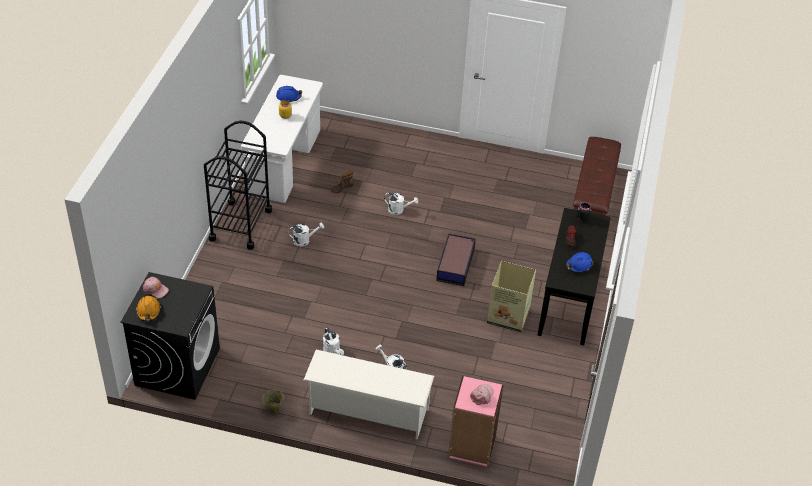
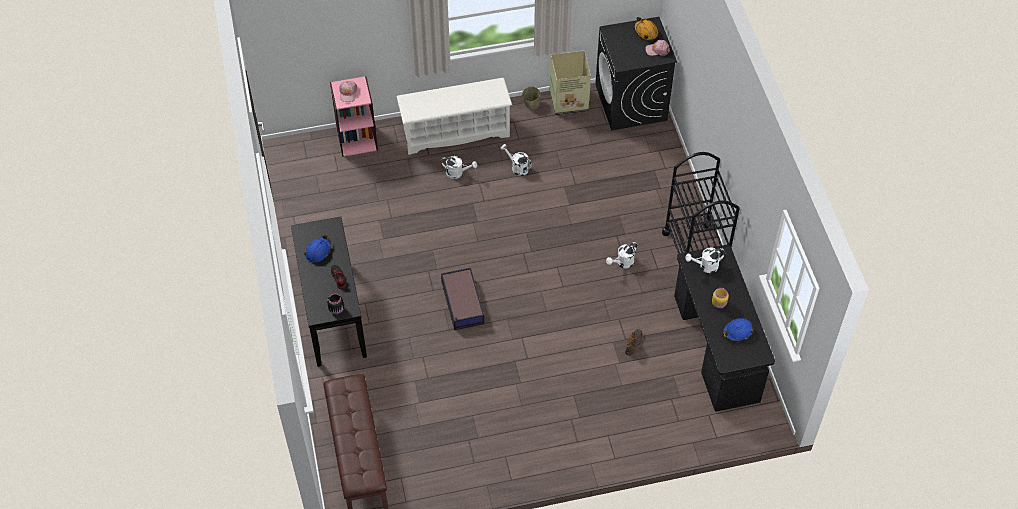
camera: 155 degrees right, 10 degrees up
(284, 162) = (716, 348): white desk -> black desk
(399, 210) = (557, 342): white watering can -> white watering can (705, 266)
(509, 316) = (382, 269): cardboard box -> cardboard box (567, 101)

